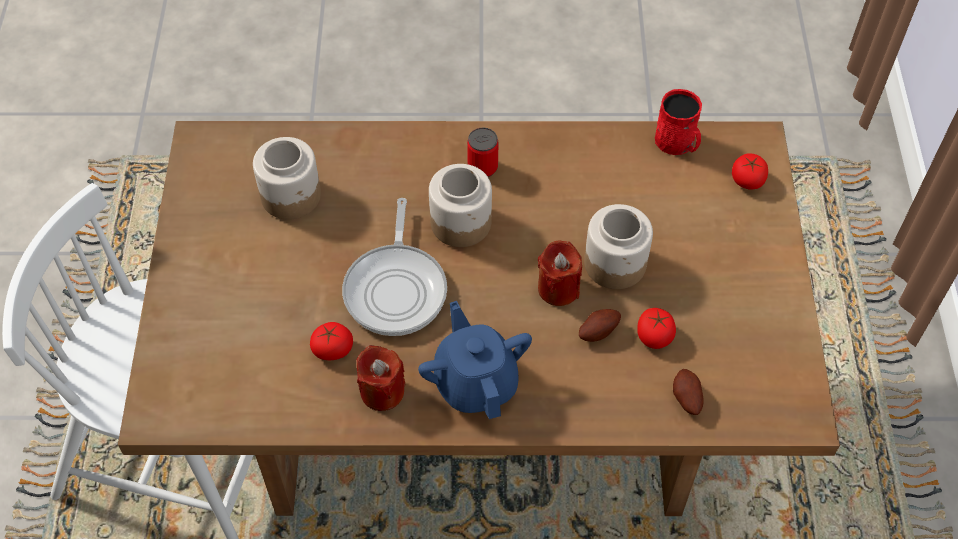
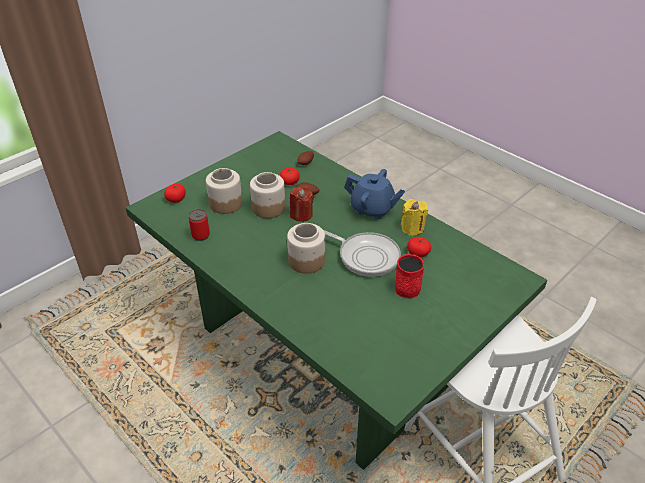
camera: 135 degrees left, 15 degrees down
(291, 196) = (370, 328): jar -> jar (225, 203)
(382, 391) = (412, 228): red candle -> yellow candle
(396, 288) = (365, 256): frying pan -> frying pan turned 75 degrees clockwise
(475, 382) = (372, 209): blue teapot -> blue teapot turned 90 degrees counterclockwise
(480, 413) = (320, 356): brown dining table -> green dining table
(482, 167) = (265, 275): can -> can (201, 235)
(678, 144) = (175, 227): red mug -> red mug (408, 286)

